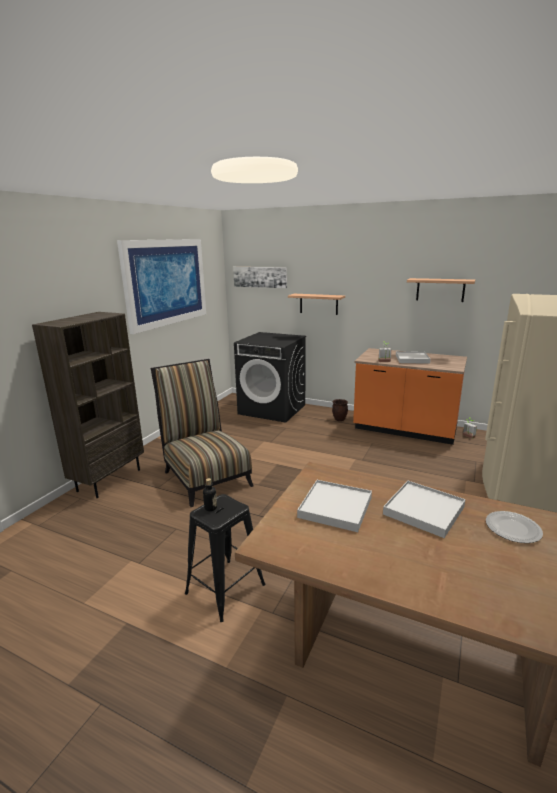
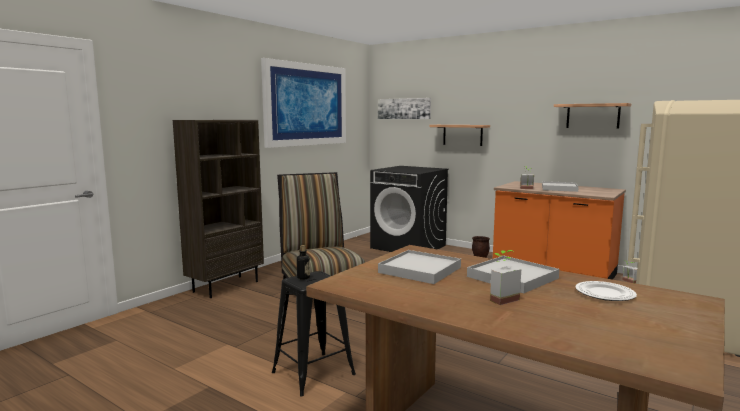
camera: 10 degrees right, 10 degrees down
(427, 550) = (500, 298): none -> potted plant

